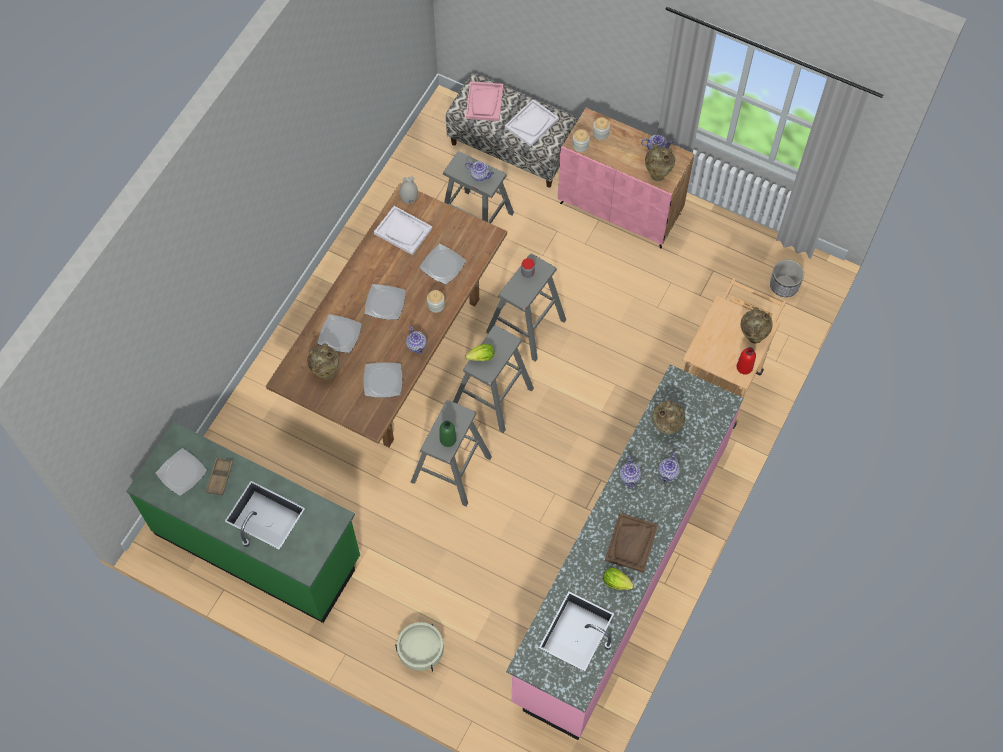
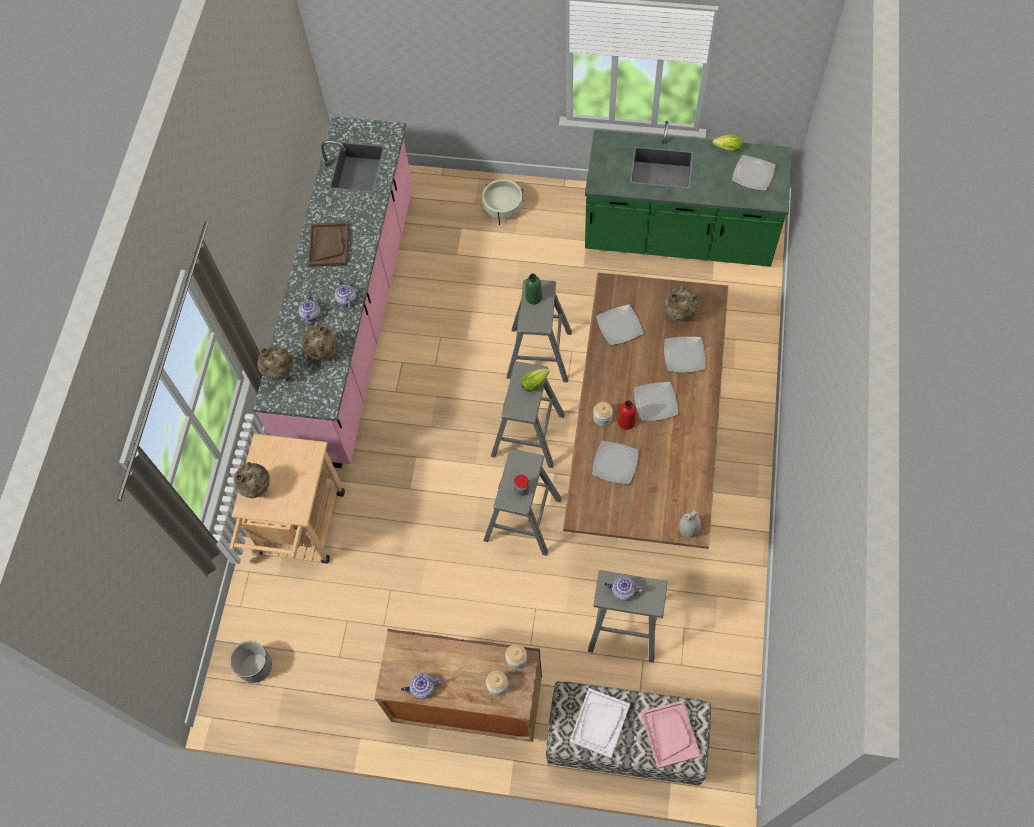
camera: 165 degrees right, 0 degrees up
(220, 477) = (717, 182): brown tray -> none
(403, 231) = (675, 488): white tray -> none
(417, 345) = (602, 370): teapot -> none
(618, 583) = (331, 211): lettuce -> lettuce (725, 148)
(621, 208) = (467, 702): pink cabinet -> brown cabinet
(657, 174) = (411, 651): beige vase -> beige vase (281, 375)
(744, 367) = (260, 453): red bottle -> red bottle (626, 422)

